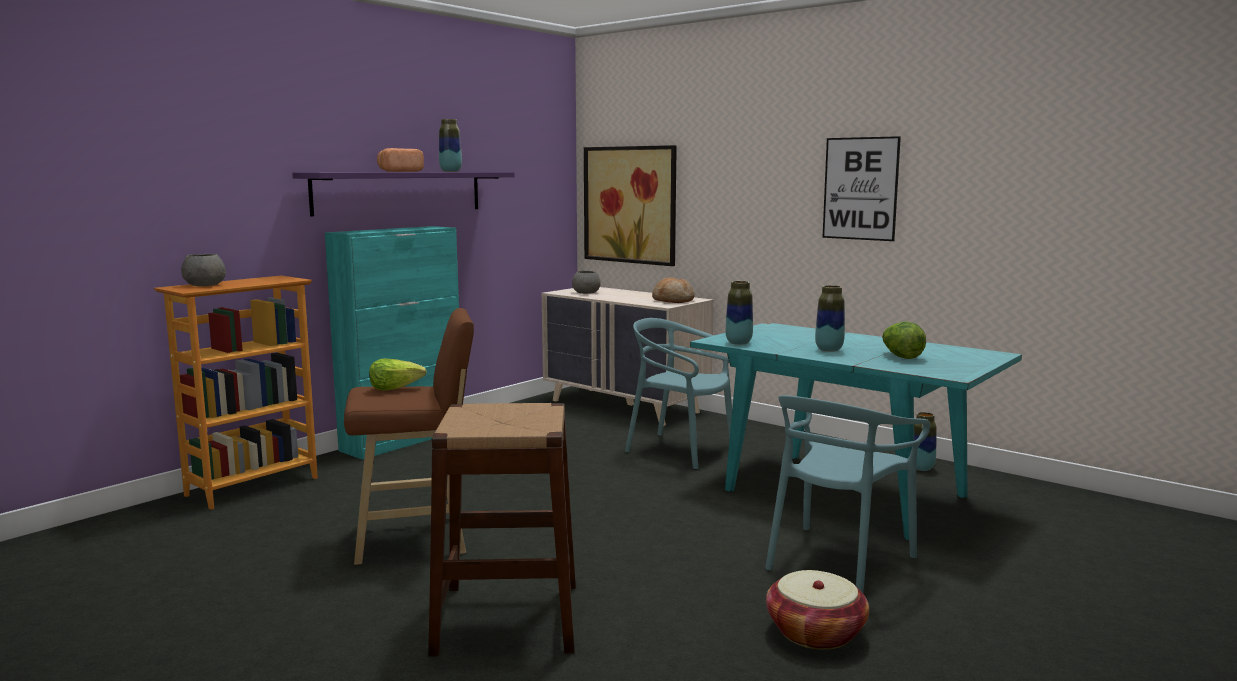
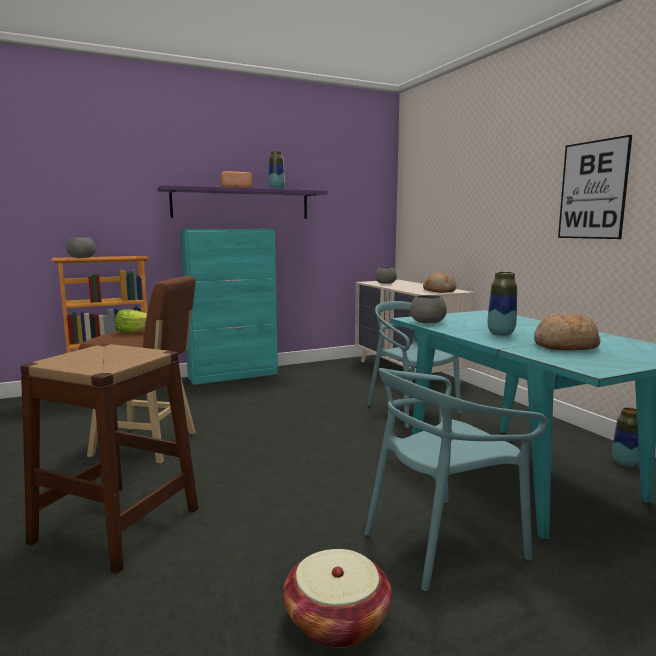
camera: 25 degrees right, 0 degrees up
(630, 204) = (426, 217): picture -> none
(738, 343) = (428, 322): vase -> grey bowl
(901, 357) = (565, 346): lettuce -> bread

